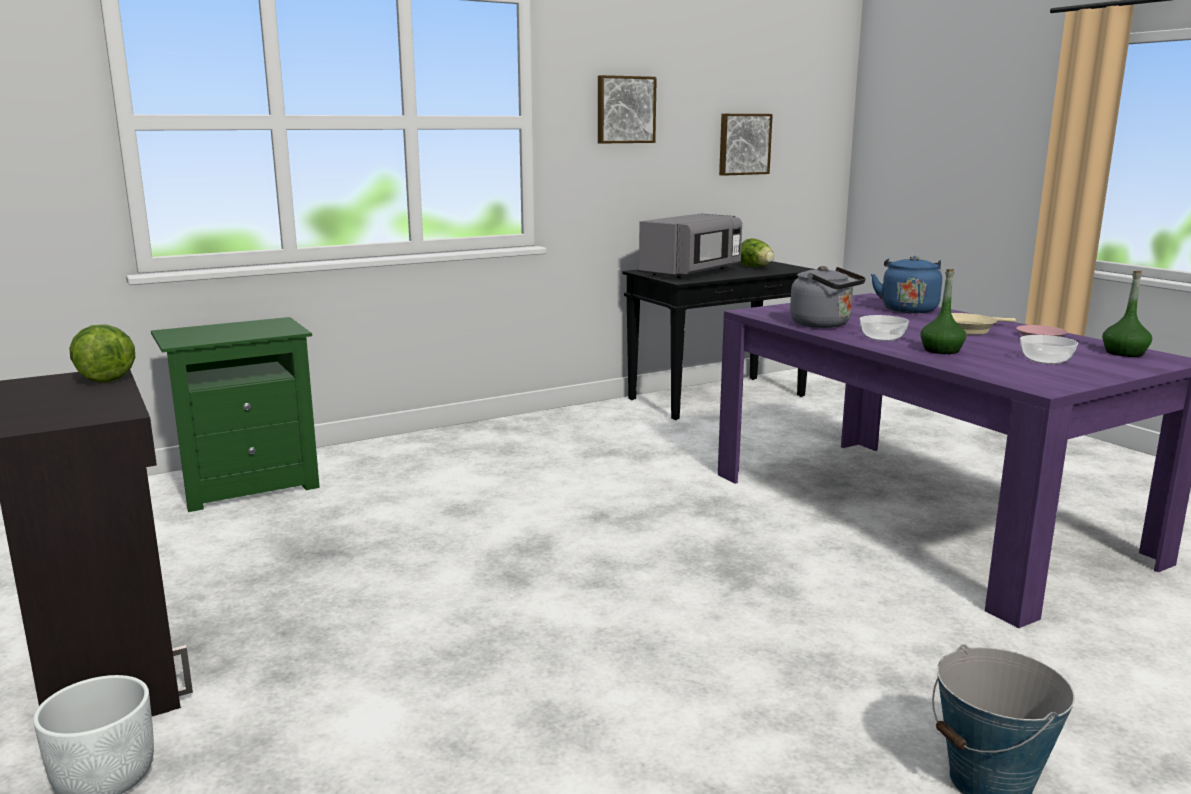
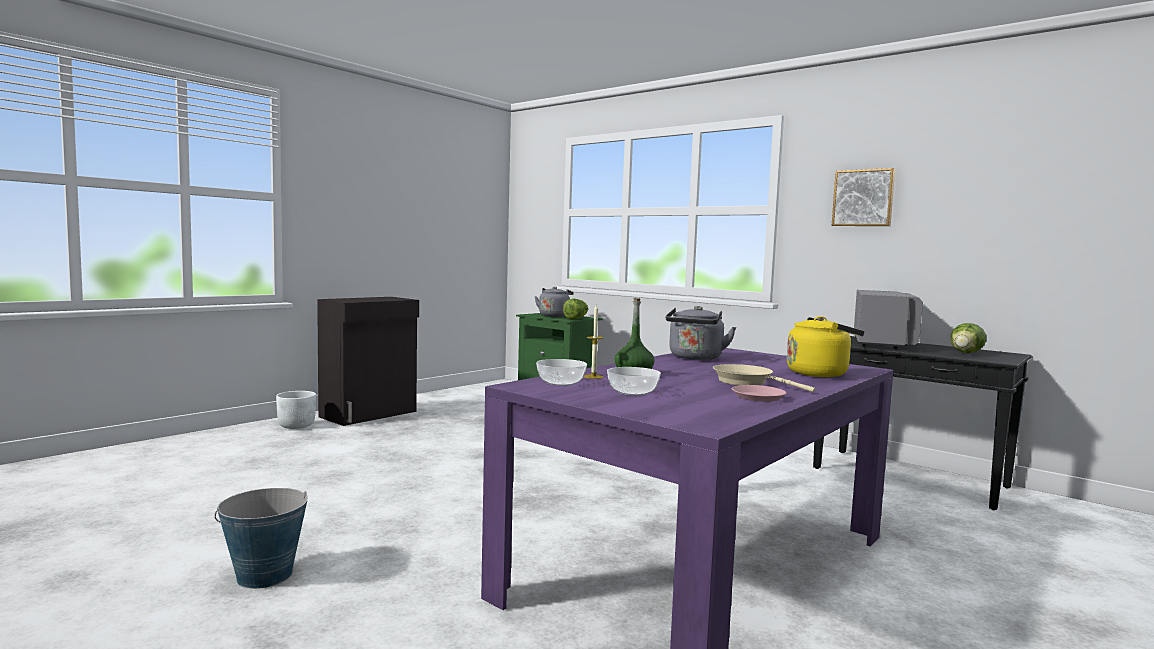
camera: 70 degrees right, 10 degrees down
(103, 377) = (398, 299): lettuce -> lettuce (576, 319)
(223, 332) = (554, 316): none -> grey kettle
(692, 272) = (882, 343): grey microwave -> grey microwave turned 90 degrees counterclockwise
(743, 144) = (1015, 229): picture -> none
(882, 338) = (663, 366): bowl -> bowl (560, 382)
(908, 309) = (820, 374): blue kettle -> yellow kettle
(967, 362) = (593, 376): none -> candle
(1124, 353) = (710, 413): green bottle -> none

